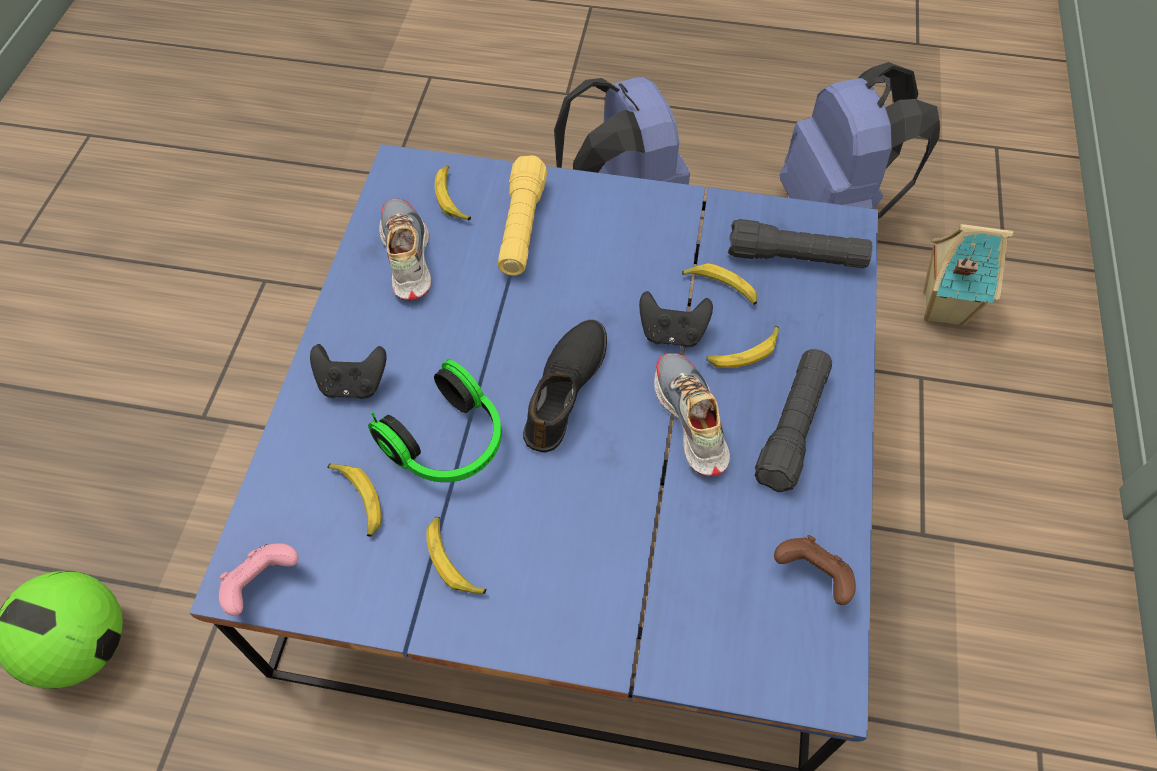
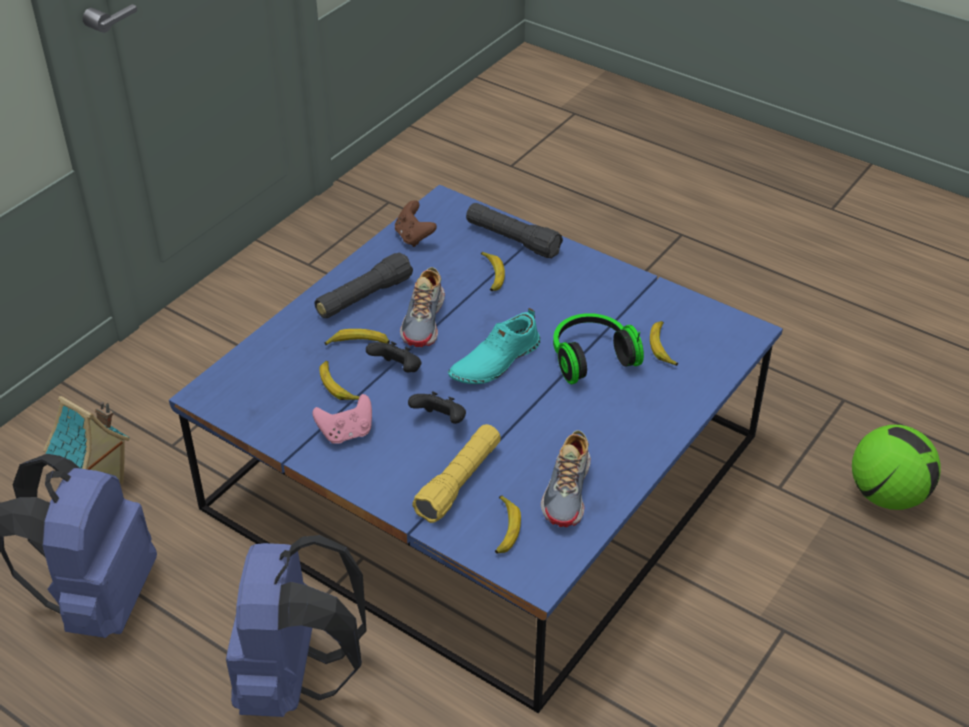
camera: 155 degrees left, 15 degrees down
(262, 584) = (735, 326): pink game controller -> pink game controller (346, 433)
(352, 384) = (645, 413): black game controller -> black game controller (440, 421)
(453, 560) = (614, 302): banana -> banana (492, 275)
(566, 390) = (494, 361): black shoe -> turquoise shoe
(795, 258) = (265, 387): black flashlight -> black flashlight (512, 240)

